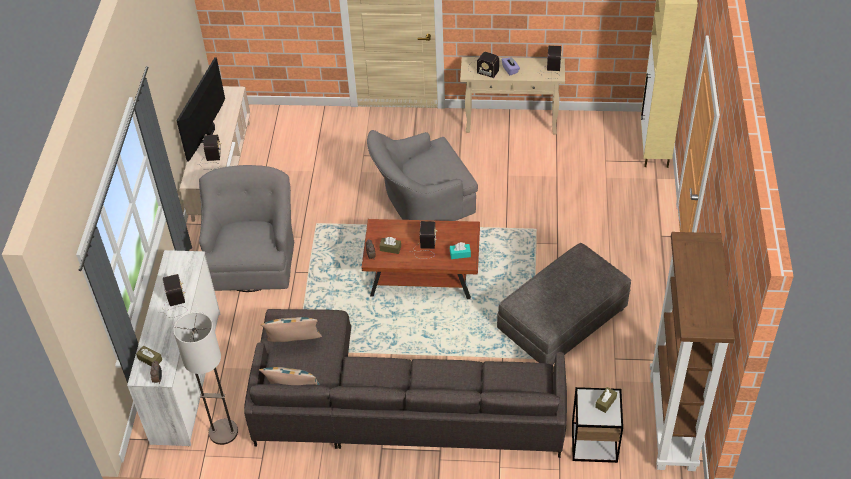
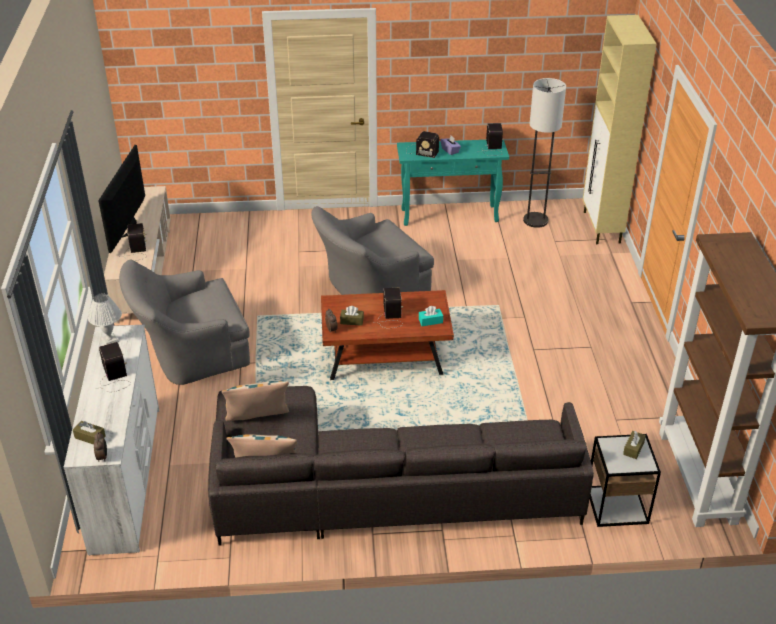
camera: 10 degrees left, 10 degrees down
(174, 265) = (109, 340): none -> white table lamp
(223, 432) = (178, 533): floor lamp -> floor lamp (535, 220)
(252, 258) = (190, 353): grey armchair -> grey armchair turned 105 degrees counterclockwise
(512, 123) = (450, 215): beige console table -> turquoise console table
(563, 319) = (549, 386): grey ottoman -> none

